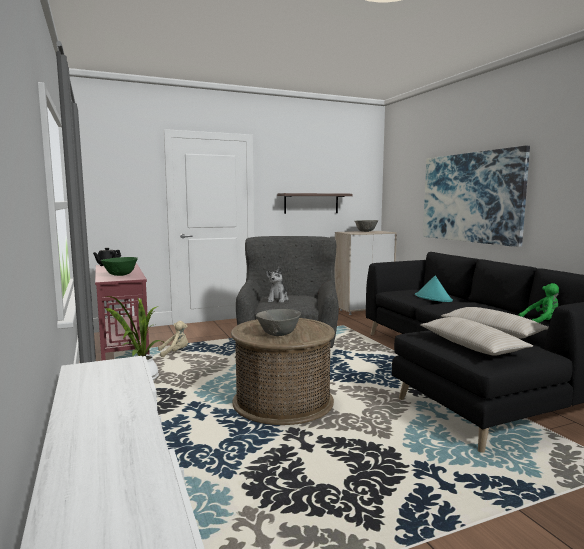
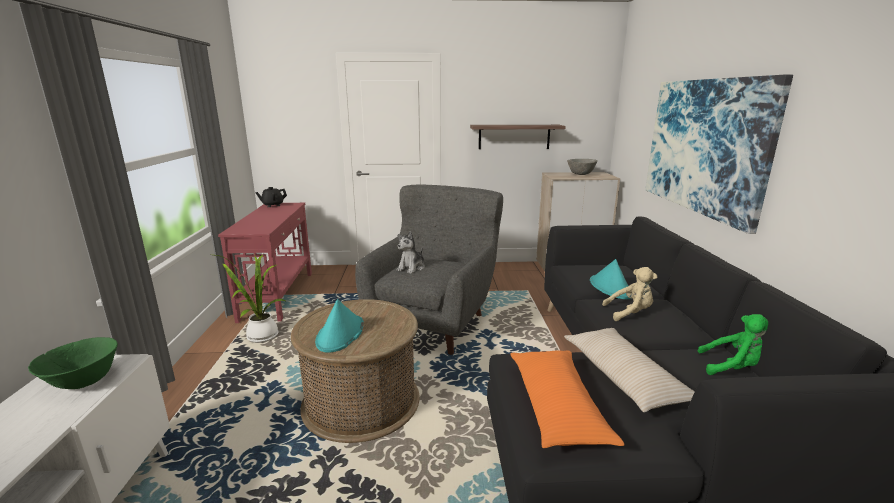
camera: 20 degrees right, 10 degrees up
(120, 275) = (257, 224): green bowl -> green bowl (84, 383)
(175, 352) = (320, 305): beige plush toy -> beige plush toy (630, 313)
(278, 335) = (340, 334): grey bowl -> turquoise hat
(471, 346) = (557, 406): beige pillow -> orange pillow

